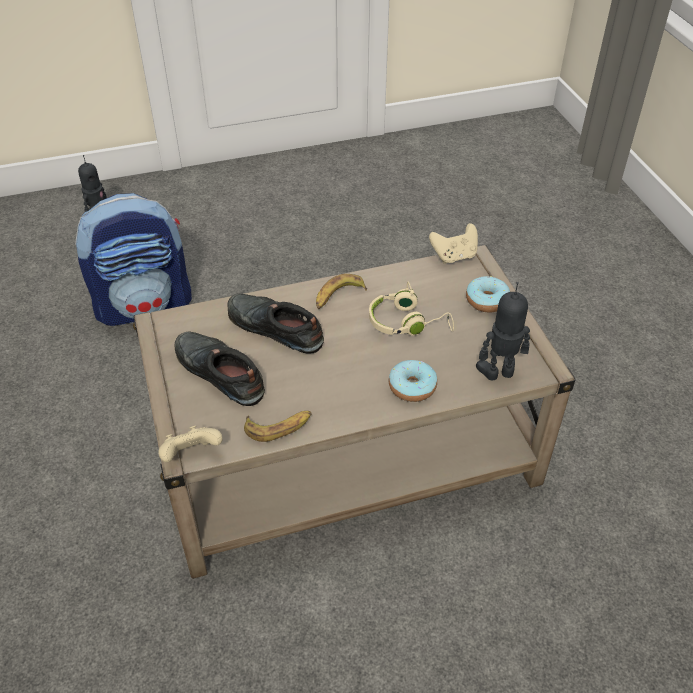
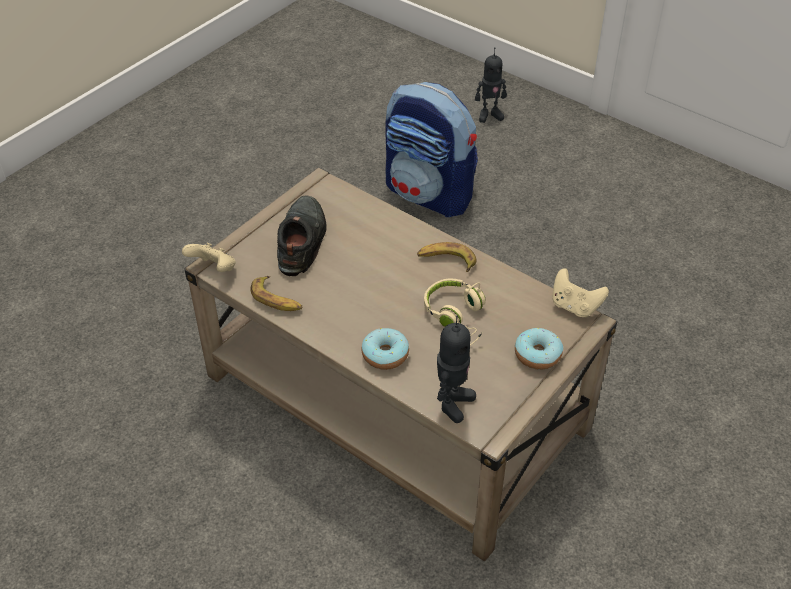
camera: 55 degrees right, 0 degrees up
(274, 328) = (374, 243): black shoe -> none
(499, 373) = (453, 403): toy robot -> toy robot turned 75 degrees clockwise

